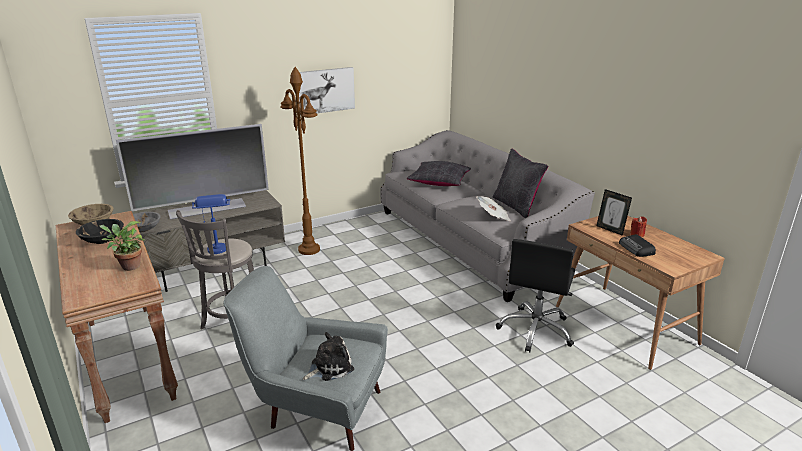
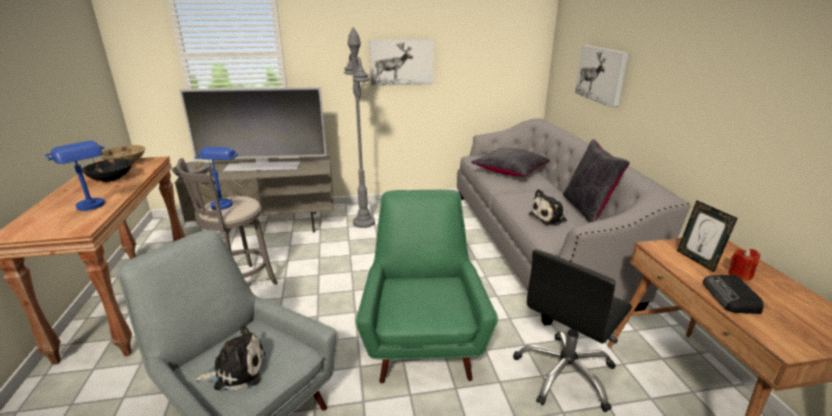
camera: 20 degrees right, 0 degrees up
(128, 266) = (95, 207): potted plant -> blue table lamp
(309, 250) = (364, 223): brown floor lamp -> grey floor lamp
(423, 331) = (423, 339): none -> green armchair
(493, 217) = (550, 218): newspaper -> plush toy
(506, 93) = (601, 74): none -> picture

